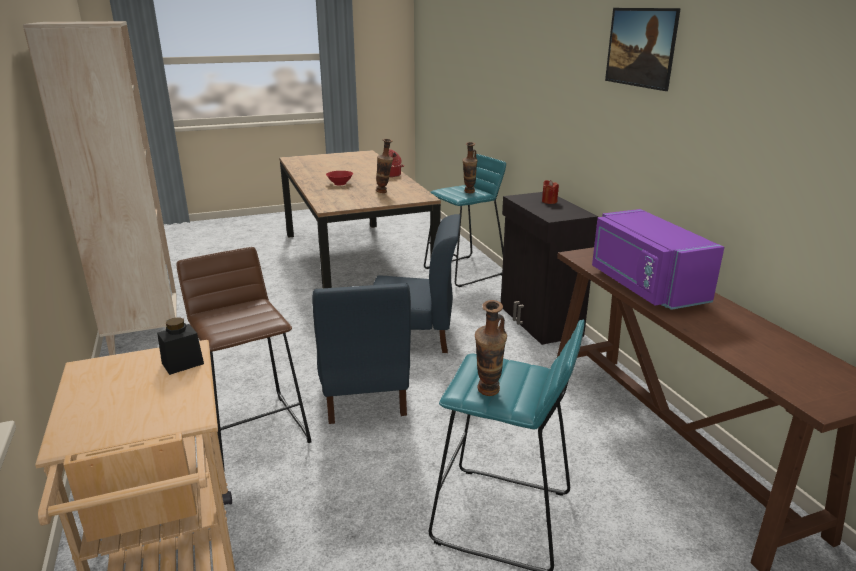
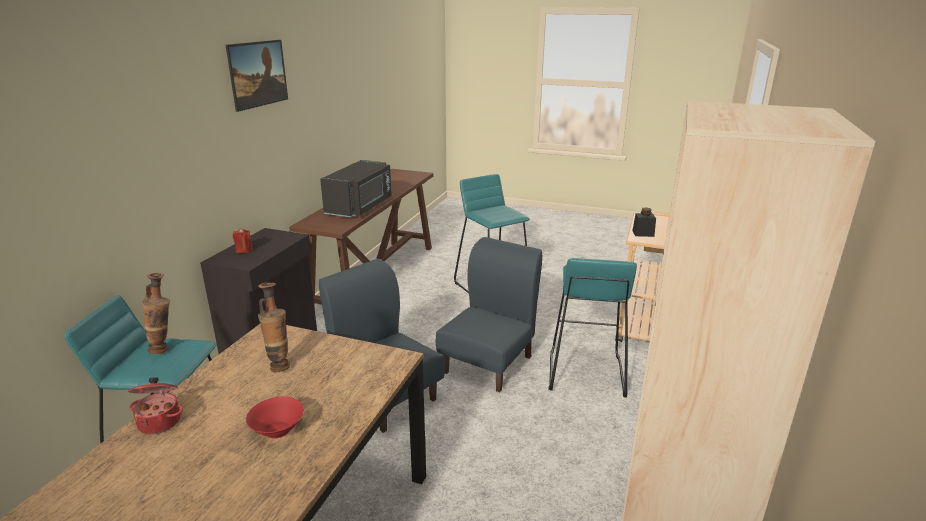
camera: 140 degrees left, 0 degrees up
(253, 431) = (585, 373): brown stool -> turquoise stool
(488, 394) = (510, 211): vase -> none
(644, 286) = (361, 207): purple microwave -> black microwave

